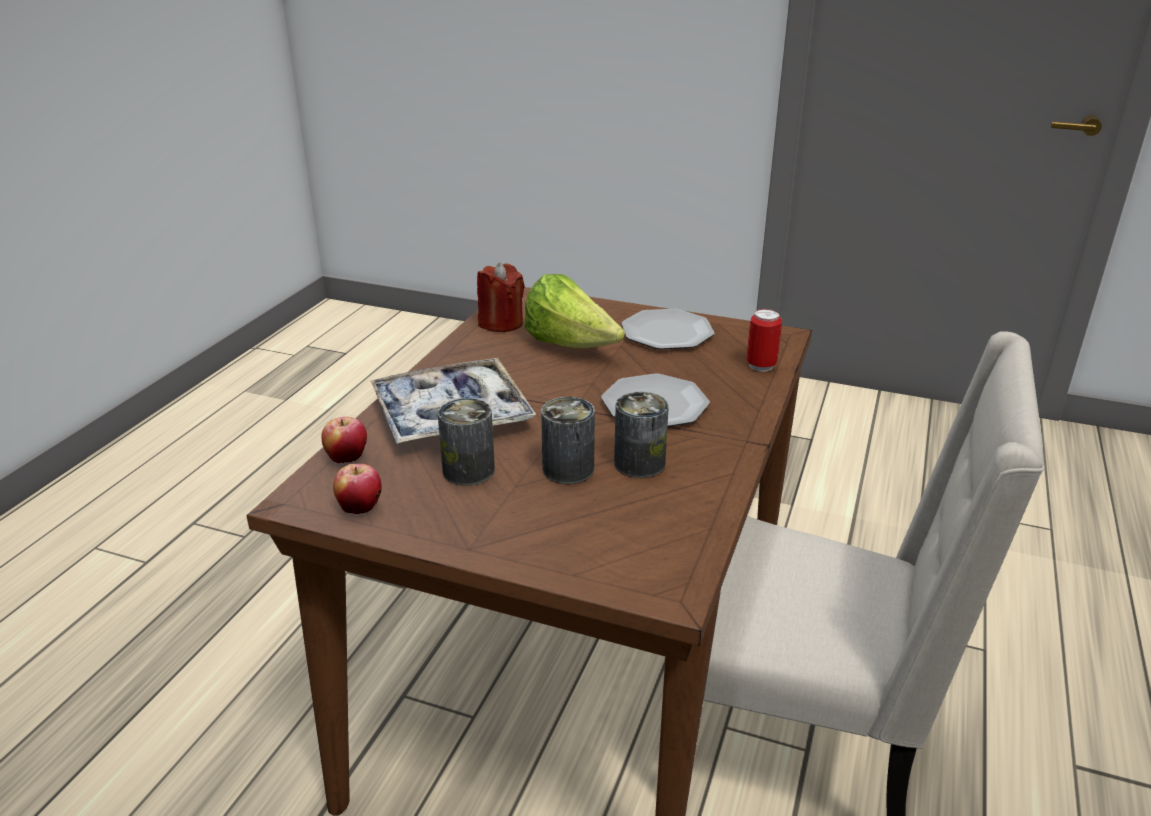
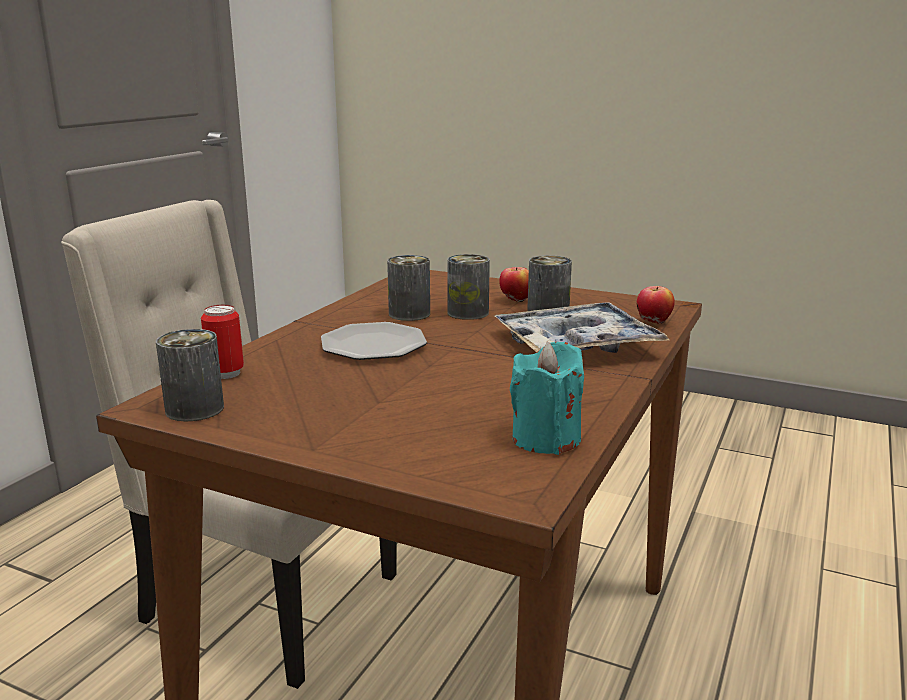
camera: 175 degrees left, 10 degrees down
(360, 508) = (620, 301): apple -> apple (515, 301)
(501, 323) = (546, 439): red candle -> turquoise candle
(570, 345) = (445, 403): lettuce -> none
(666, 333) = (306, 415): plate -> none
(748, 334) = (194, 409): none -> can

